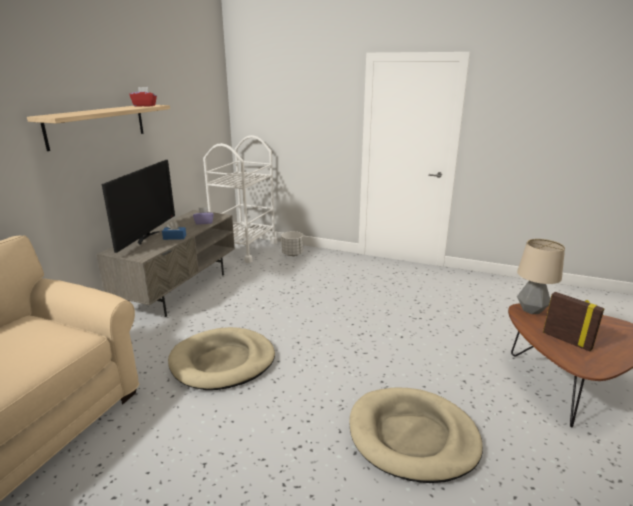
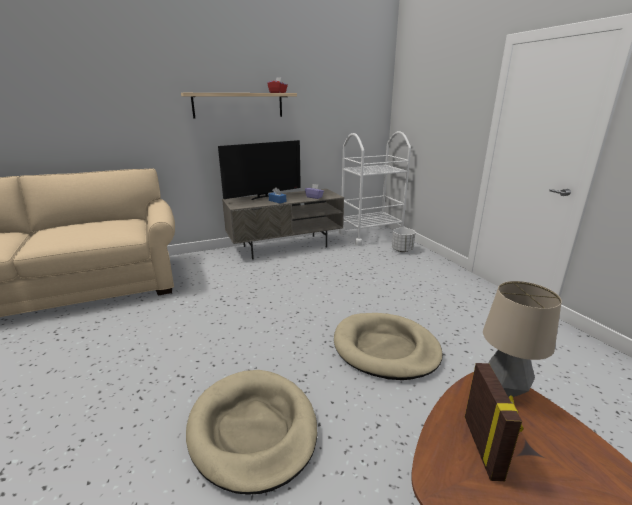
camera: 45 degrees right, 0 degrees up
(223, 362) = (235, 300): beige dog bed -> beige dog bed (385, 349)

